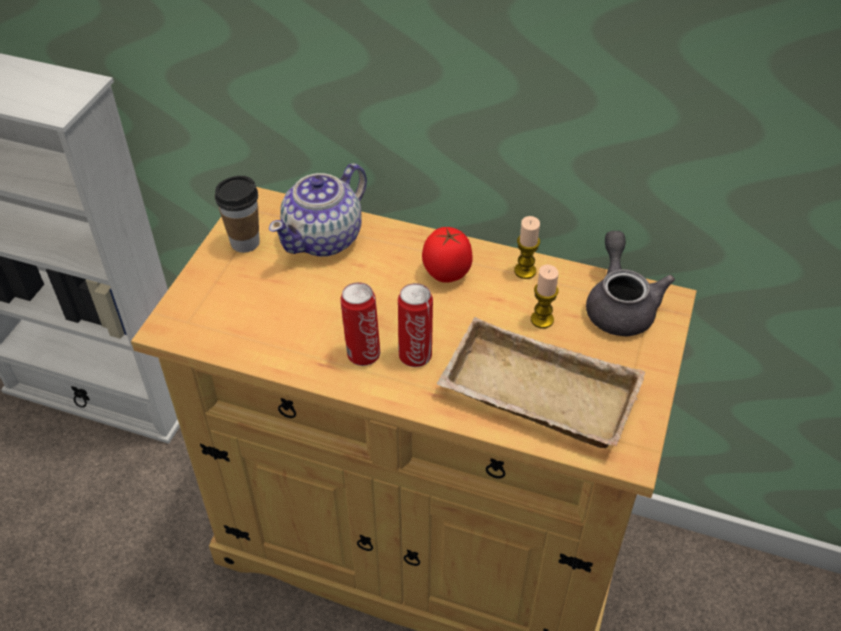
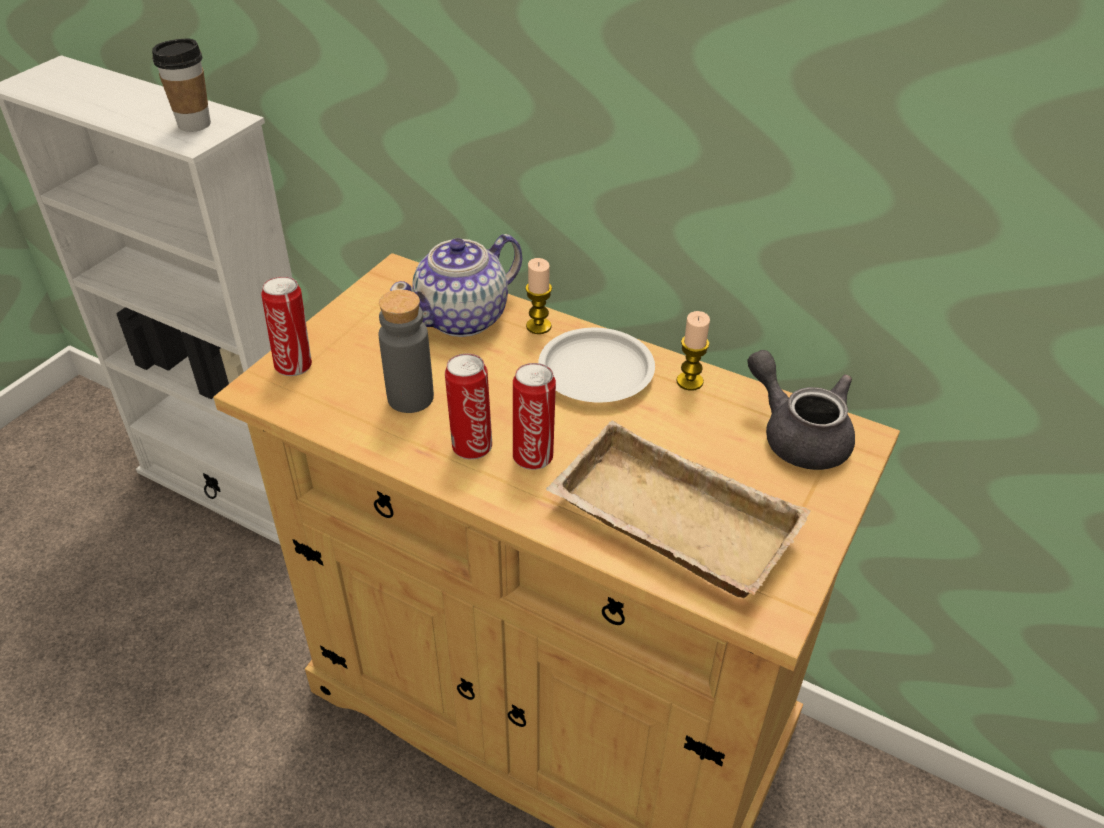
camera: 10 degrees right, 5 degrees down
(192, 302) = (295, 365): none -> can
(245, 242) = (373, 311): cup -> cup (194, 124)
(300, 318) = (410, 397): none -> grey bottle
(447, 272) = (595, 371): tomato -> white plate
(542, 319) = (697, 438): candle -> candle (538, 326)
(619, 305) = (798, 434): grey teapot -> grey teapot turned 45 degrees counterclockwise

